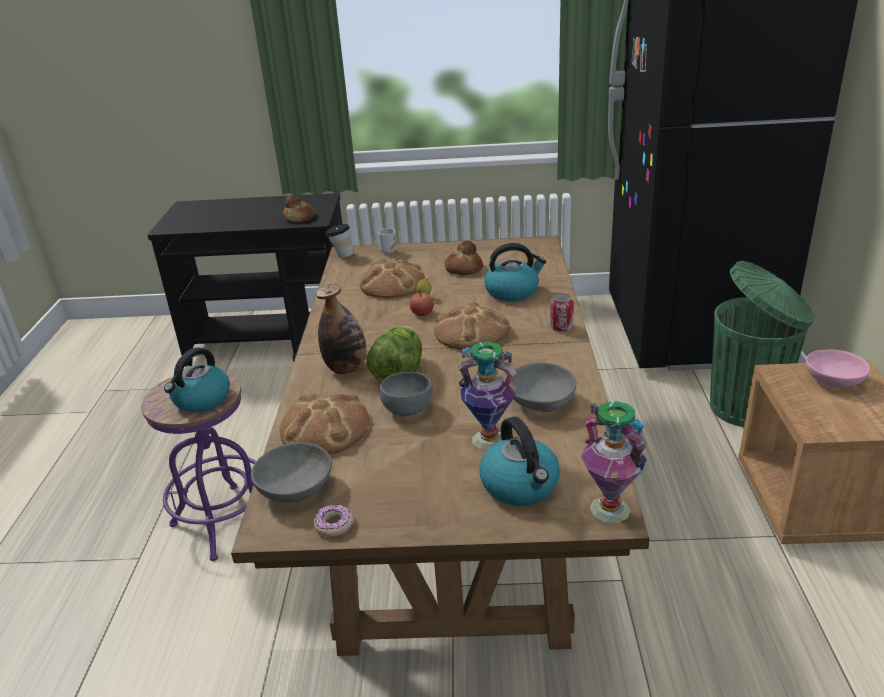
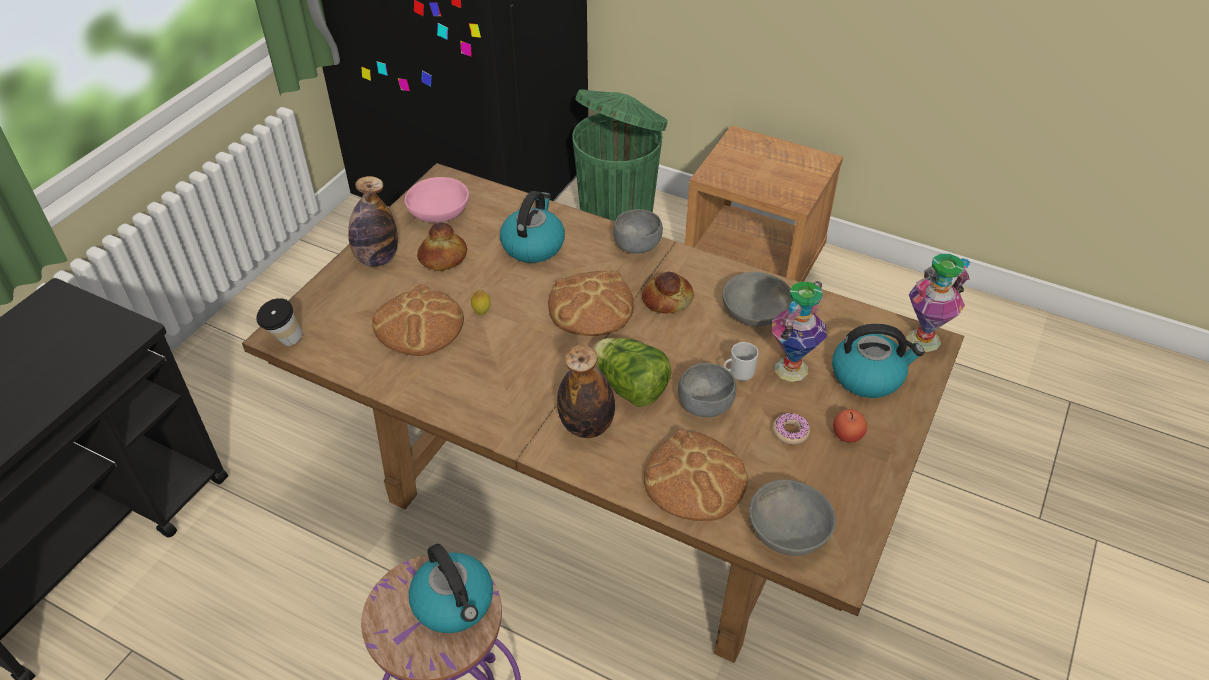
camera: 65 degrees left, 15 degrees up
(299, 217) = (94, 344): bread -> bread (666, 299)
(334, 525) = (858, 517): donut -> donut (790, 432)
(388, 252) = (324, 298): mug -> mug (739, 375)
(422, 313) = (517, 327): apple -> apple (847, 435)
(439, 252) = (377, 259): none -> bottle
(561, 327) = (636, 246): can -> grey bowl
(834, 380) = (744, 156): pink bowl -> pink bowl (439, 213)

